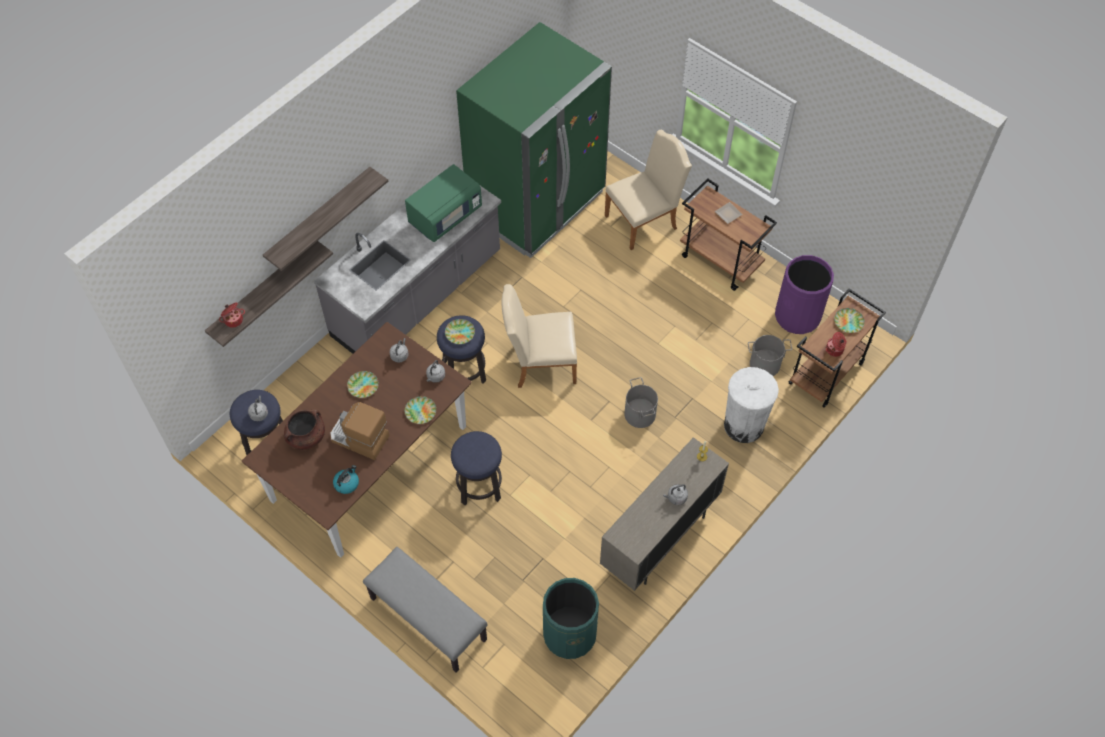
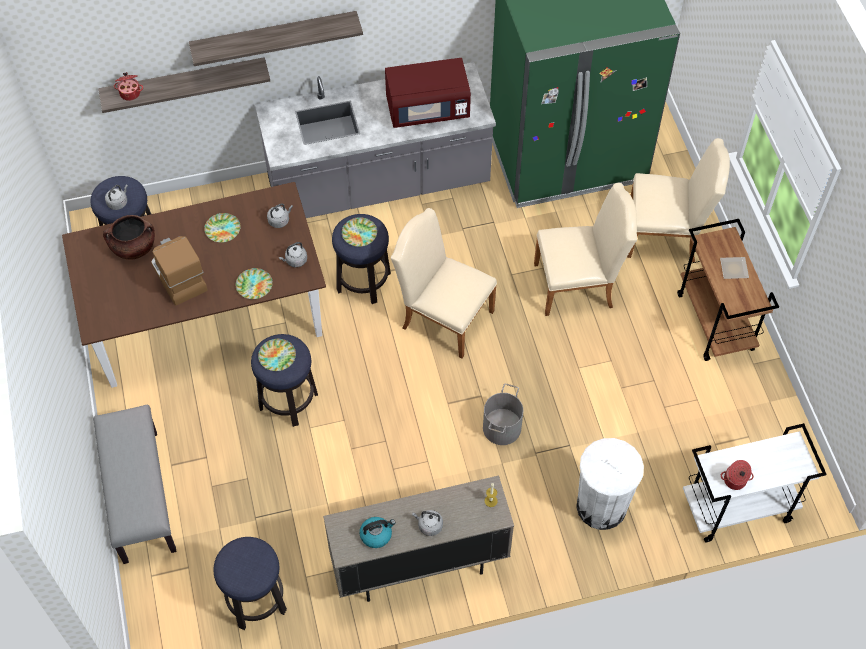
camera: 35 degrees right, 0 degrees up
(347, 483) = (133, 312): kettle -> kettle (376, 534)
(445, 216) = (427, 109): green microwave -> red microwave
(570, 634) = (256, 600): green trash can -> stool
(614, 287) = (579, 284): none -> beige chair
(765, 364) = (676, 457): grey bucket -> none
(797, 316) = (754, 428): purple trash can -> none
(826, 374) = (737, 509): brown cart -> white cart
(849, 322) = (776, 460): plate -> plate (277, 356)

